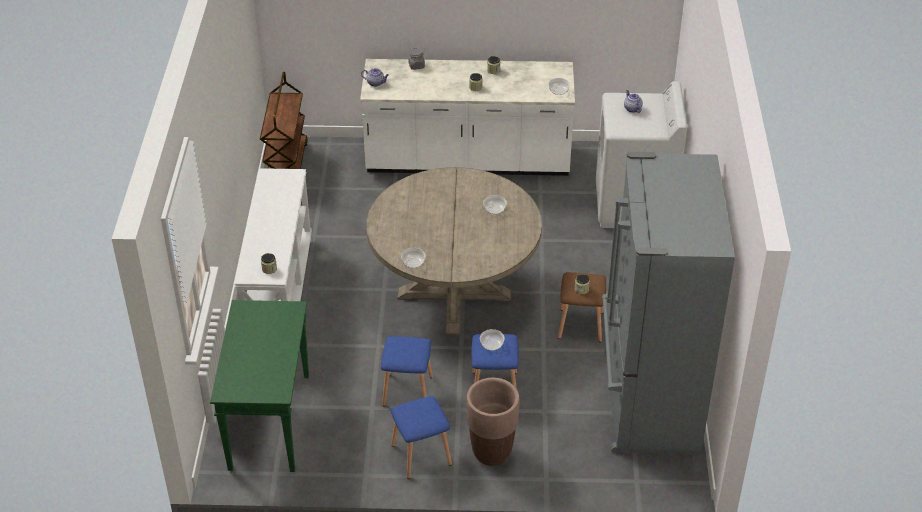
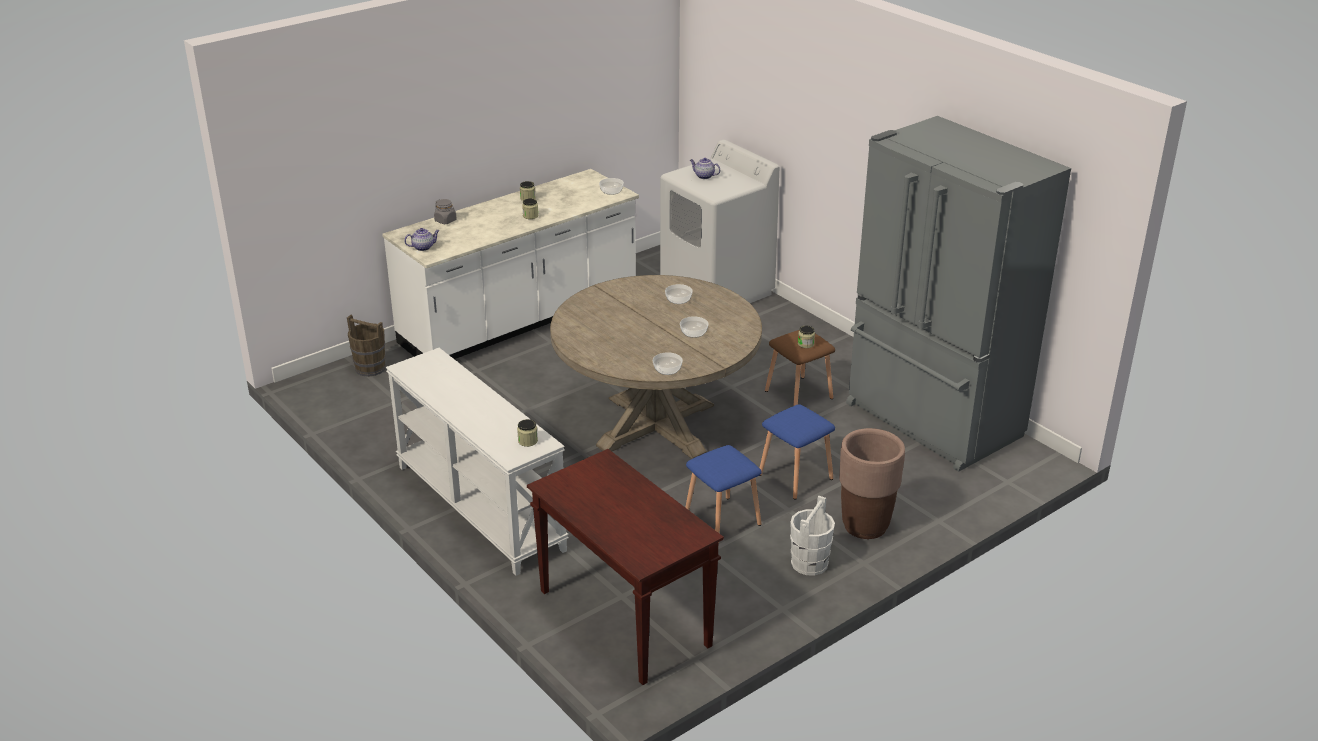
camera: 40 degrees left, 10 degrees down
(269, 421) = (622, 618): green console table -> brown console table
(286, 166) = (331, 399): brown cart -> none
(333, 153) = (370, 368): none -> brown bucket
(422, 455) = (809, 563): blue stool -> white bucket
(491, 345) = (794, 419): bowl -> bowl (694, 333)

